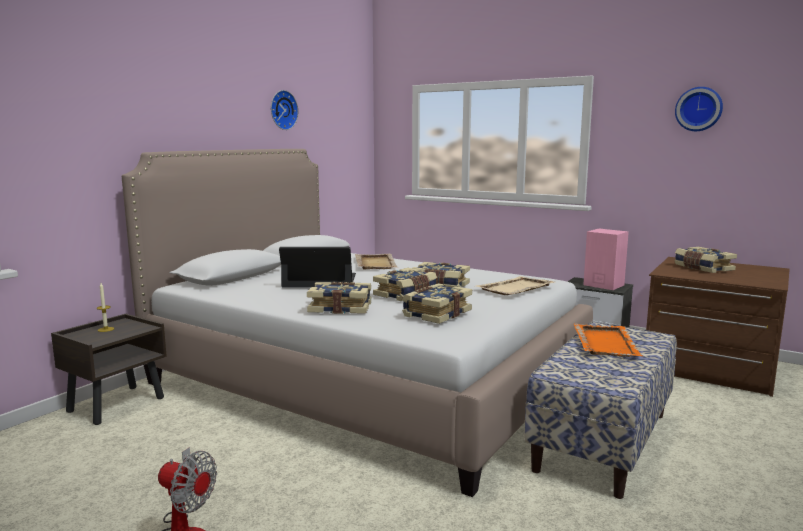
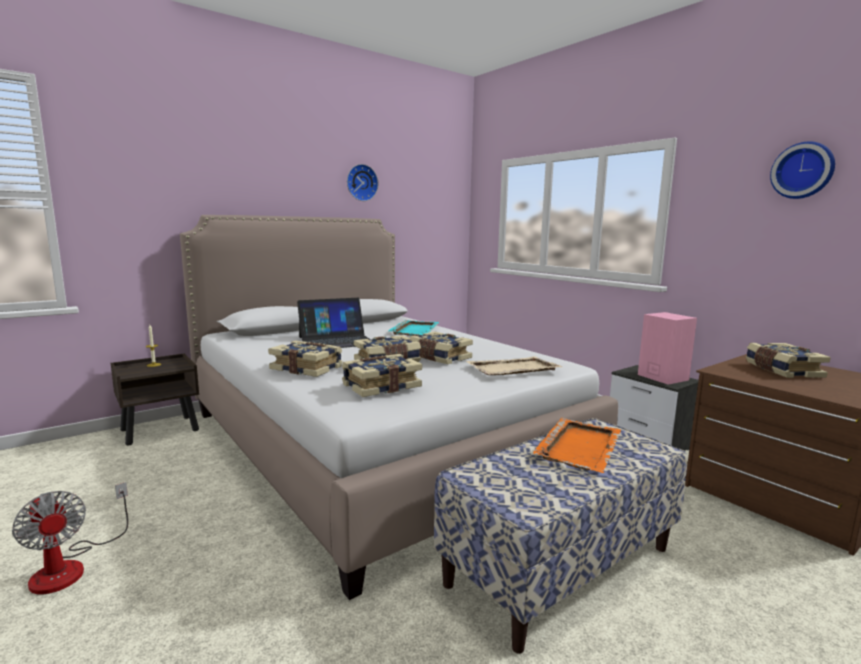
camera: 20 degrees right, 0 degrees up
(320, 280) = (337, 340): laptop -> laptop turned 135 degrees clockwise
(375, 263) = (415, 330): beige tray -> turquoise tray

